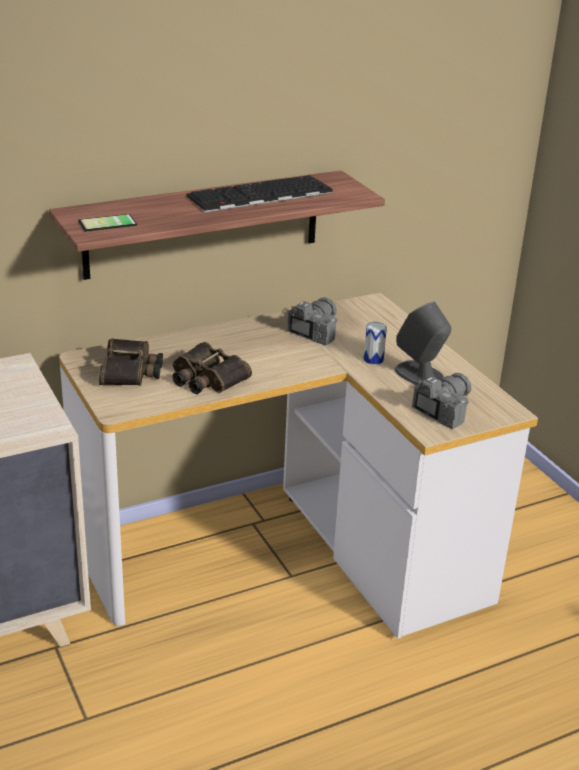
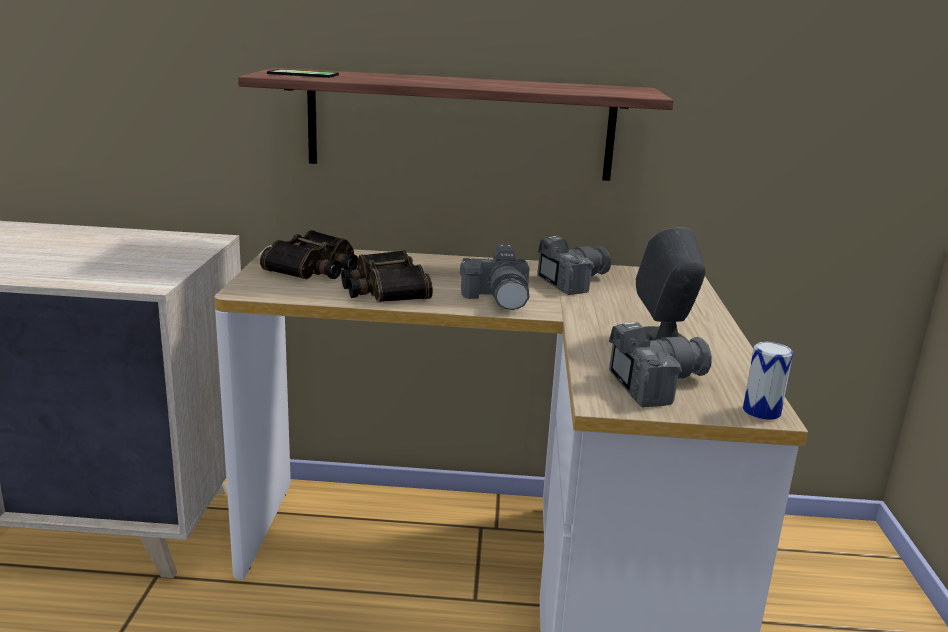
camera: 30 degrees right, 10 degrees down
(259, 195) = (514, 84): keyboard -> none
(288, 363) = (499, 298): none -> camera
(373, 359) = (614, 318): can -> can (761, 411)

